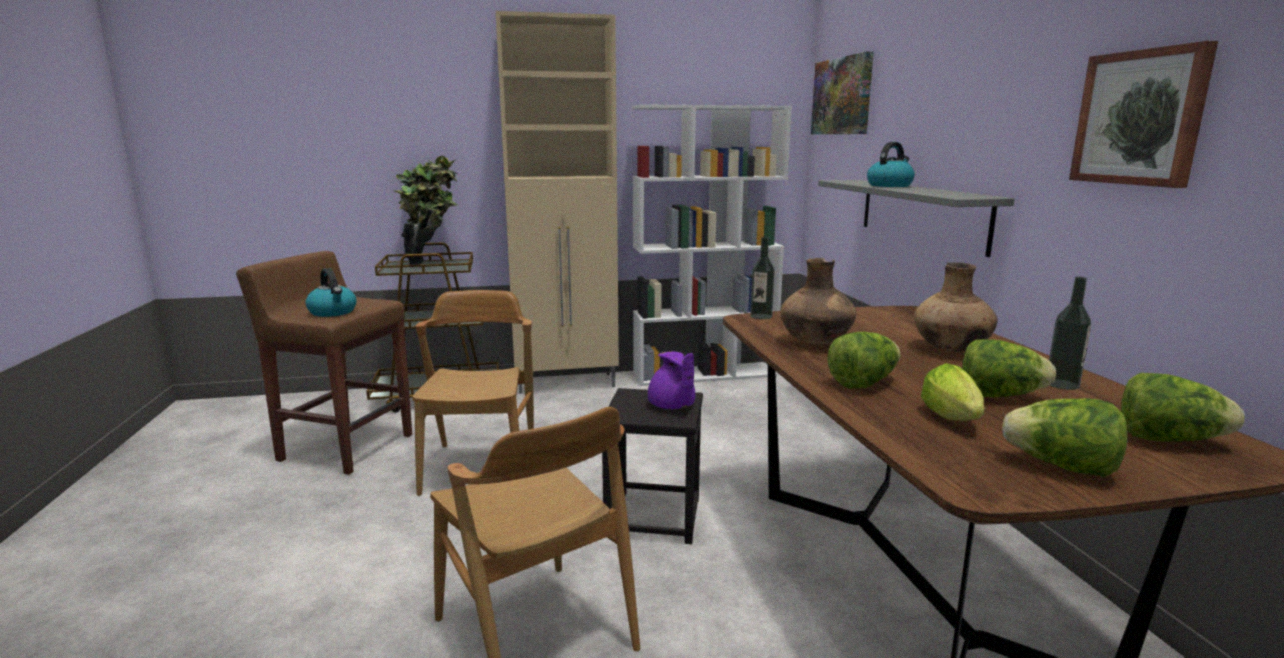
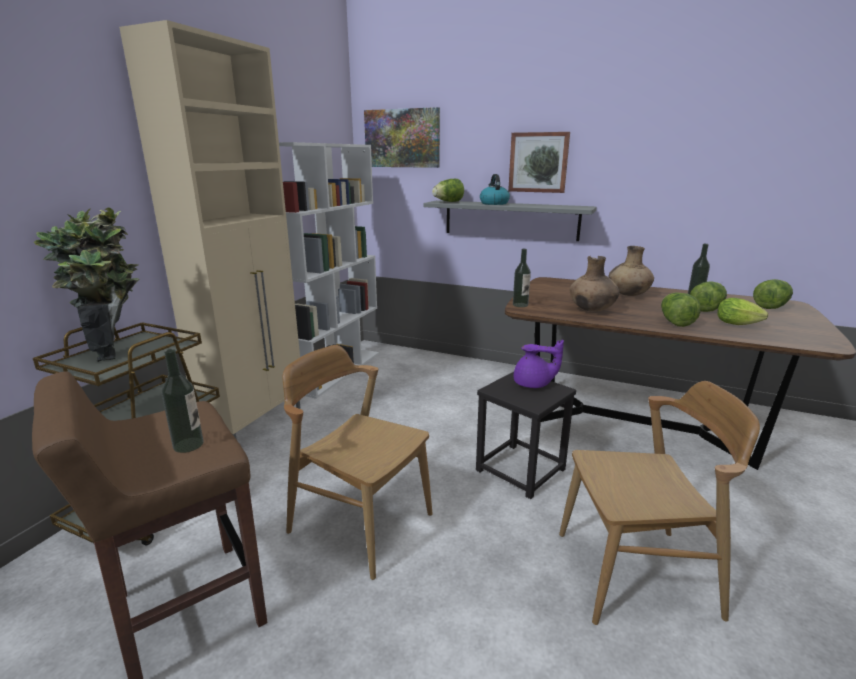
camera: 55 degrees left, 5 degrees up
(333, 312) = (188, 445): kettle -> bottle
(1061, 467) = (802, 327): lettuce -> lettuce (448, 202)
(1140, 118) = (682, 163): picture -> picture (538, 162)

